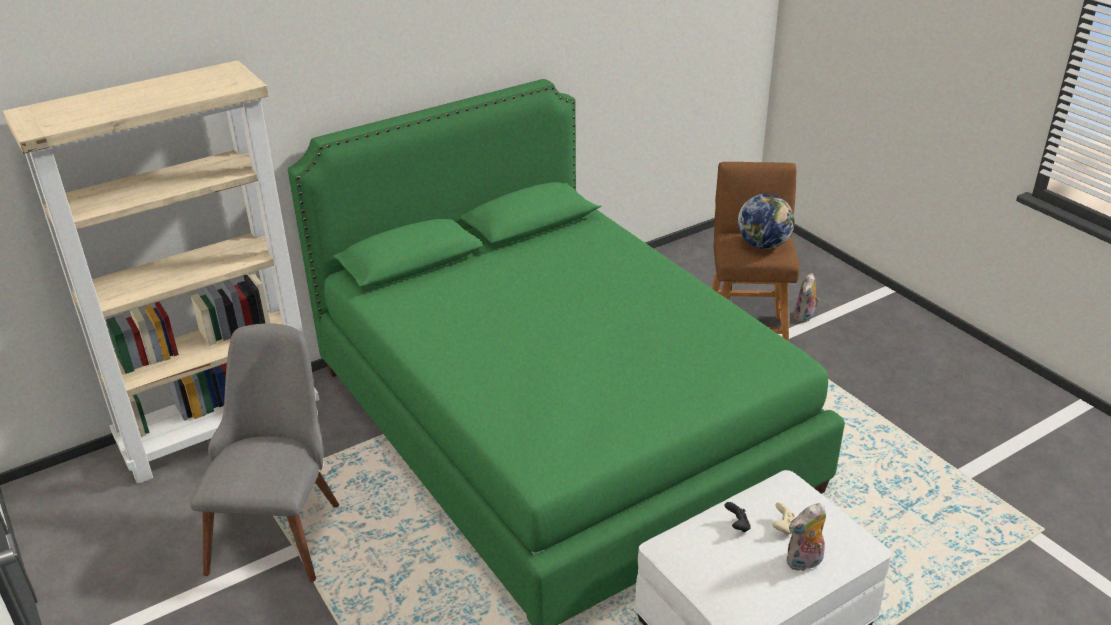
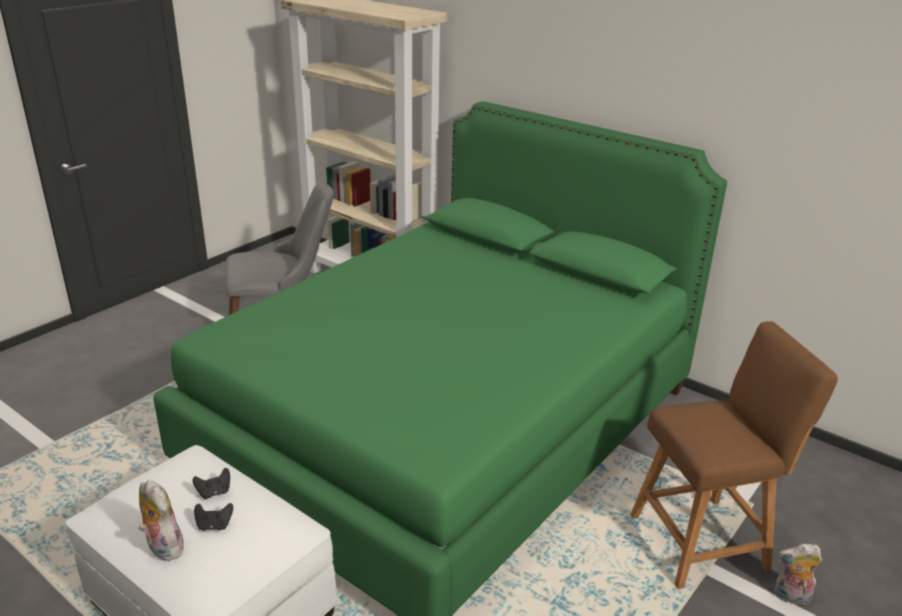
camera: 70 degrees right, 5 degrees down
(763, 244) = (718, 431): globe -> none
(783, 527) = (214, 525): beige game controller -> black game controller

